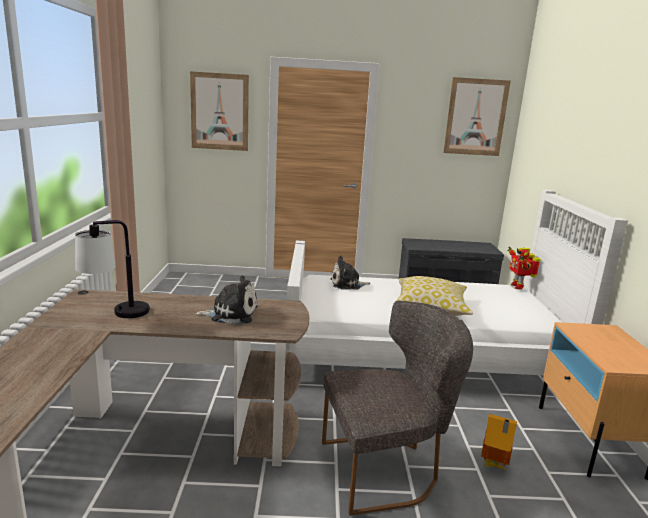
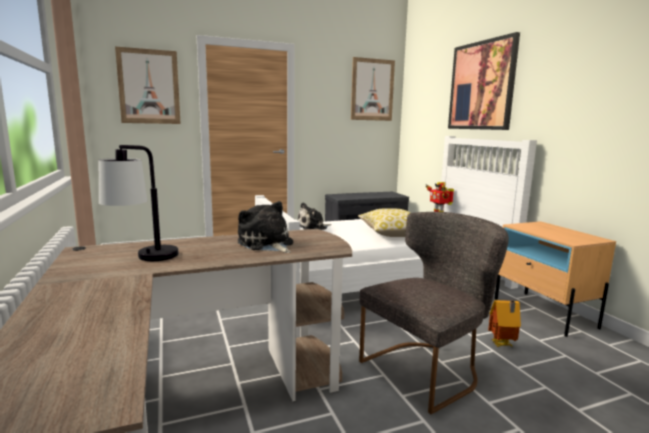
camera: 20 degrees left, 5 degrees down
(231, 314) = (266, 244): plush toy -> plush toy turned 105 degrees counterclockwise
(589, 133) = (481, 86): none -> picture

